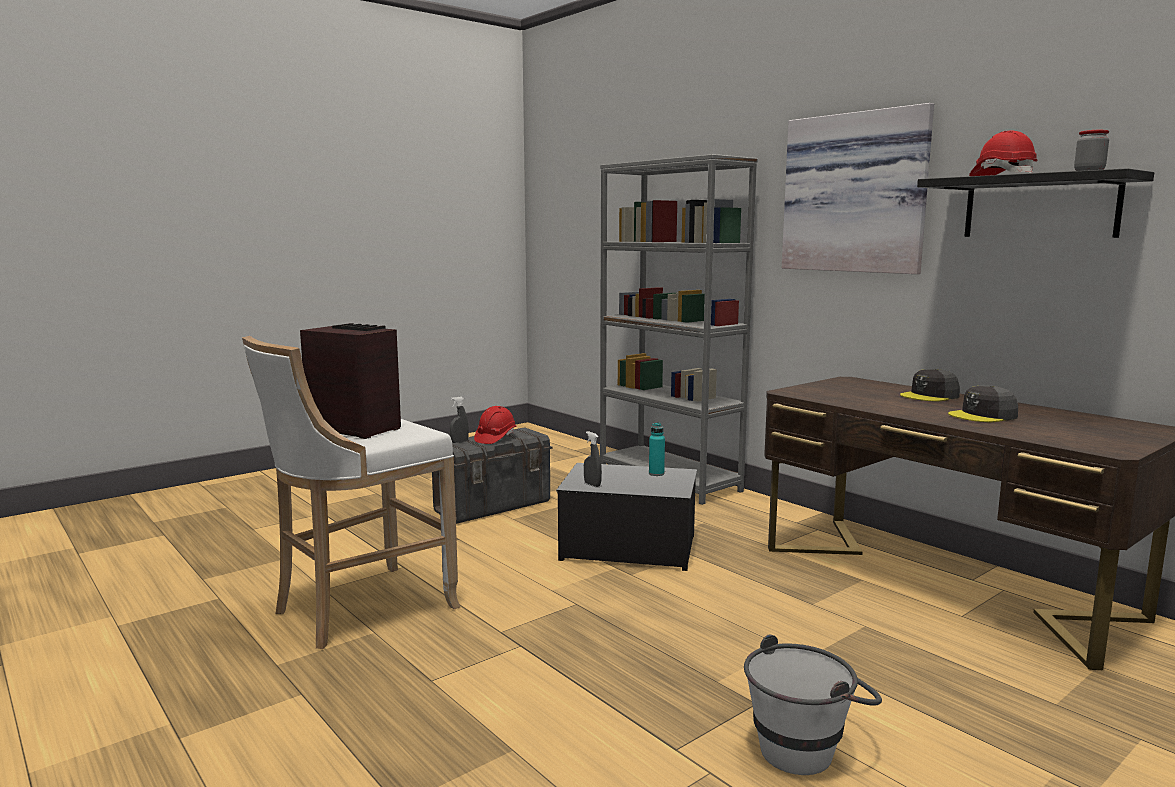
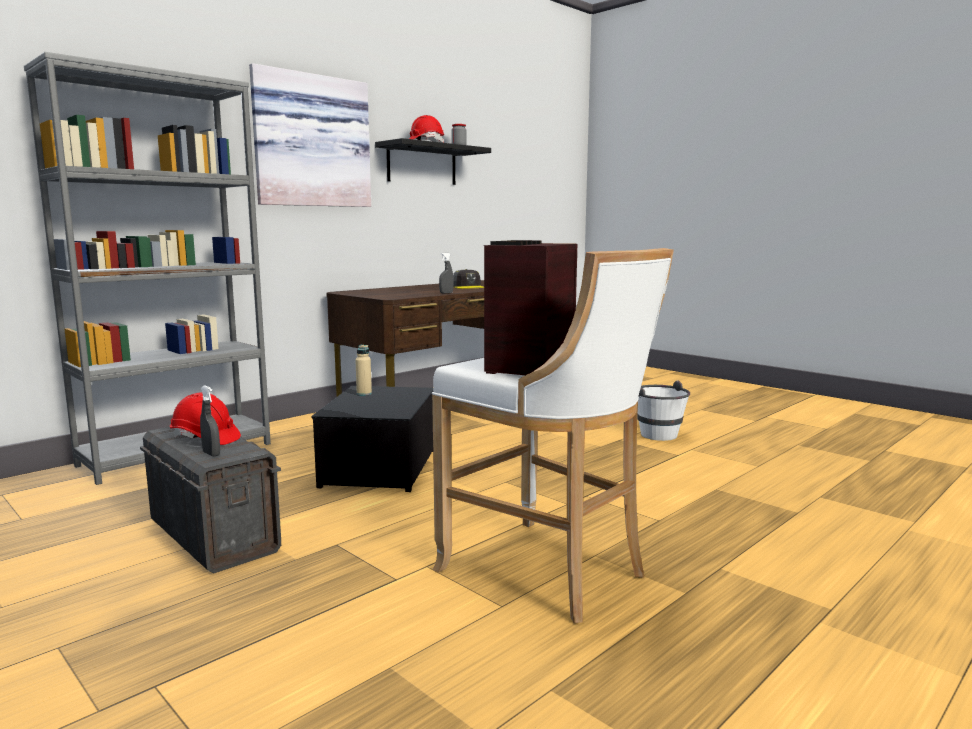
camera: 95 degrees left, 0 degrees up
(592, 484) = (396, 409): grey spray bottle -> grey spray bottle (446, 293)
(656, 473) = (364, 394): turquoise bottle -> beige bottle
(930, 396) = (409, 288): grey cap -> none

